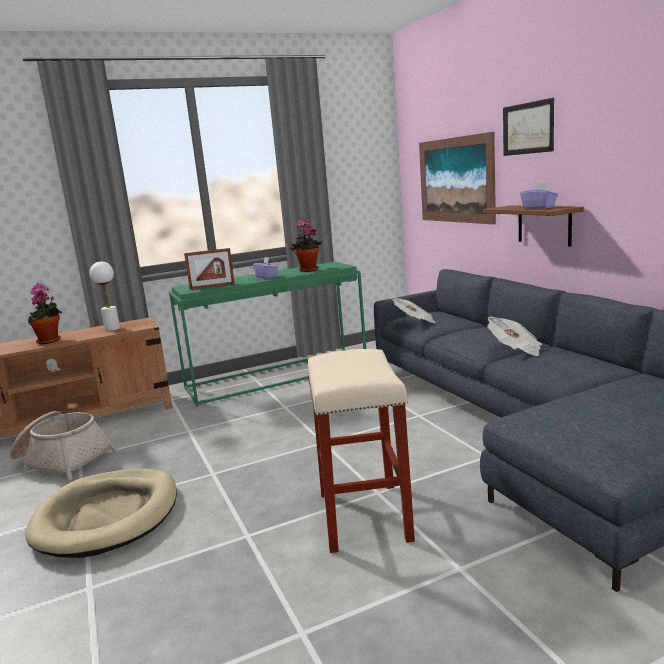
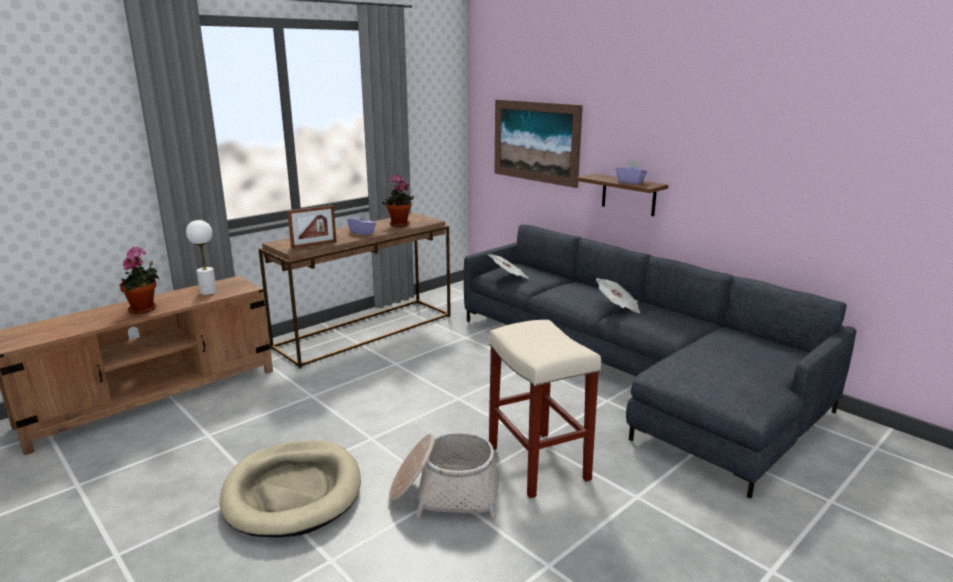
camera: 20 degrees left, 5 degrees up
(62, 460) = (190, 439): basket -> basket (445, 493)
(278, 376) = (366, 331): green console table -> brown console table
(528, 128) = (618, 109): picture -> none

